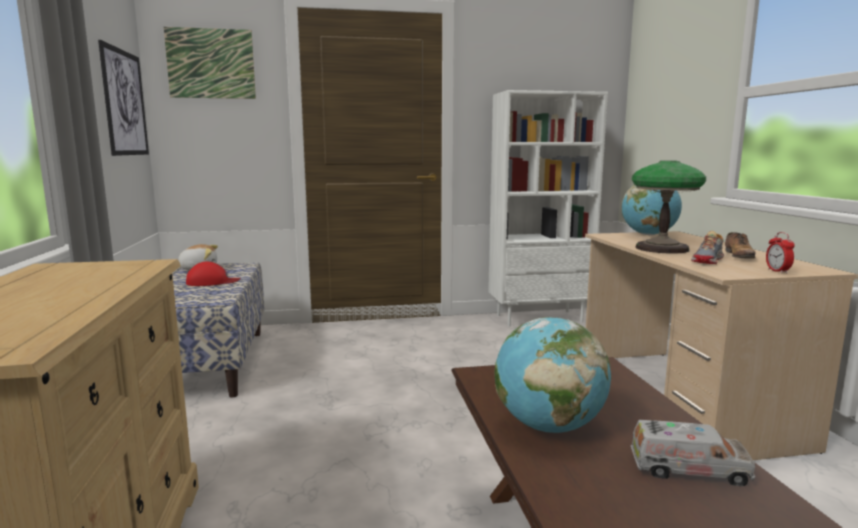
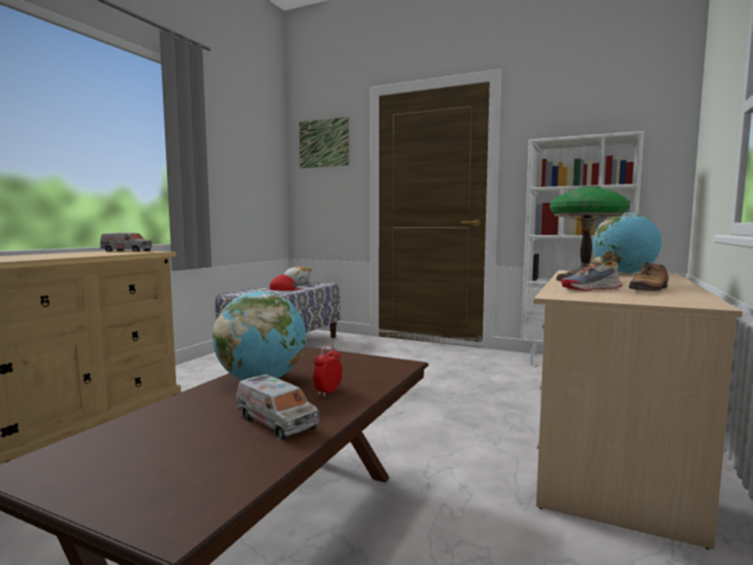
camera: 35 degrees right, 5 degrees down
(82, 267) = (126, 251): none -> toy truck
(125, 103) = (261, 171): picture -> none
(777, 271) = (632, 299): alarm clock -> alarm clock (328, 392)

